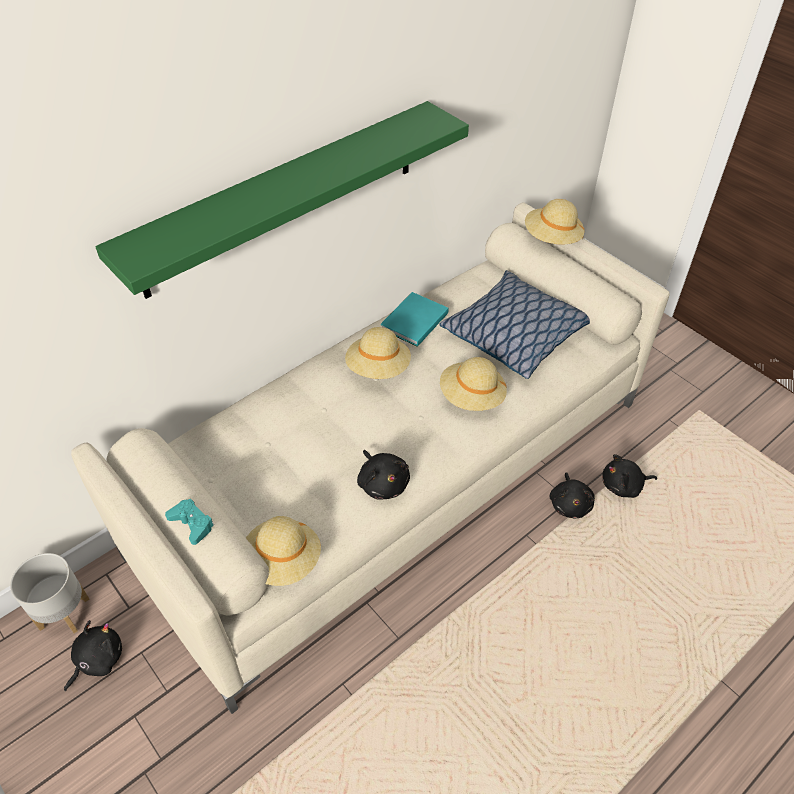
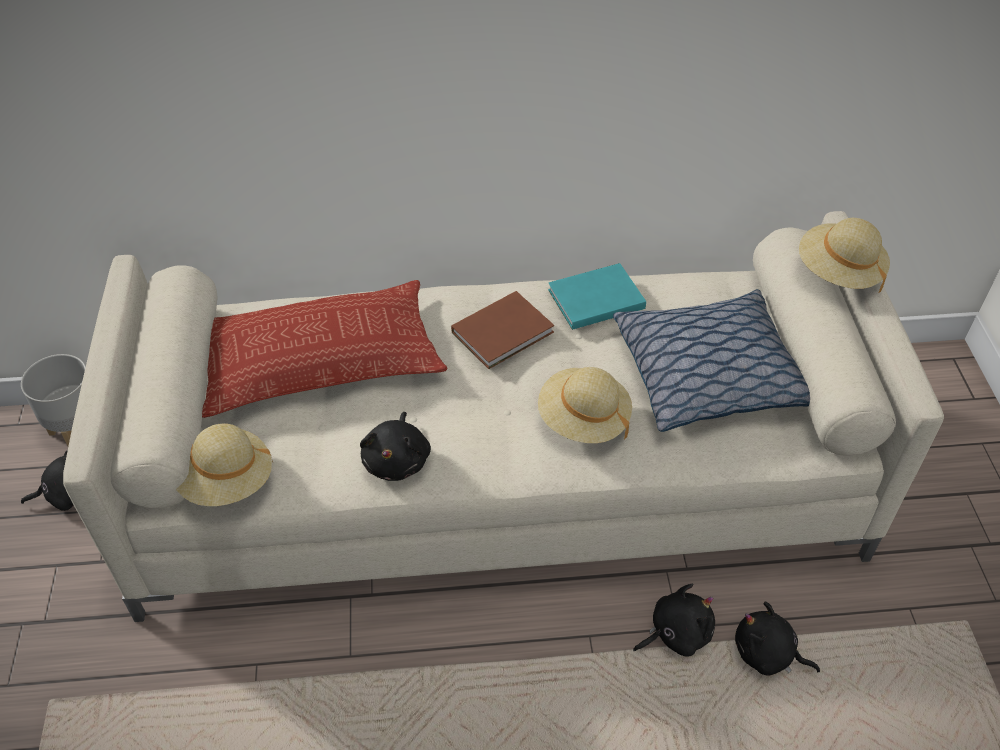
camera: 35 degrees right, 0 degrees up
(192, 524) = (147, 385): turquoise game controller -> none
(271, 448) = (320, 359): none -> pillow
(283, 198) = (438, 67): green shelf -> none
(378, 368) = (505, 332): beige hat -> brown book
(570, 504) = (676, 633): black plush toy -> black plush toy turned 150 degrees counterclockwise

